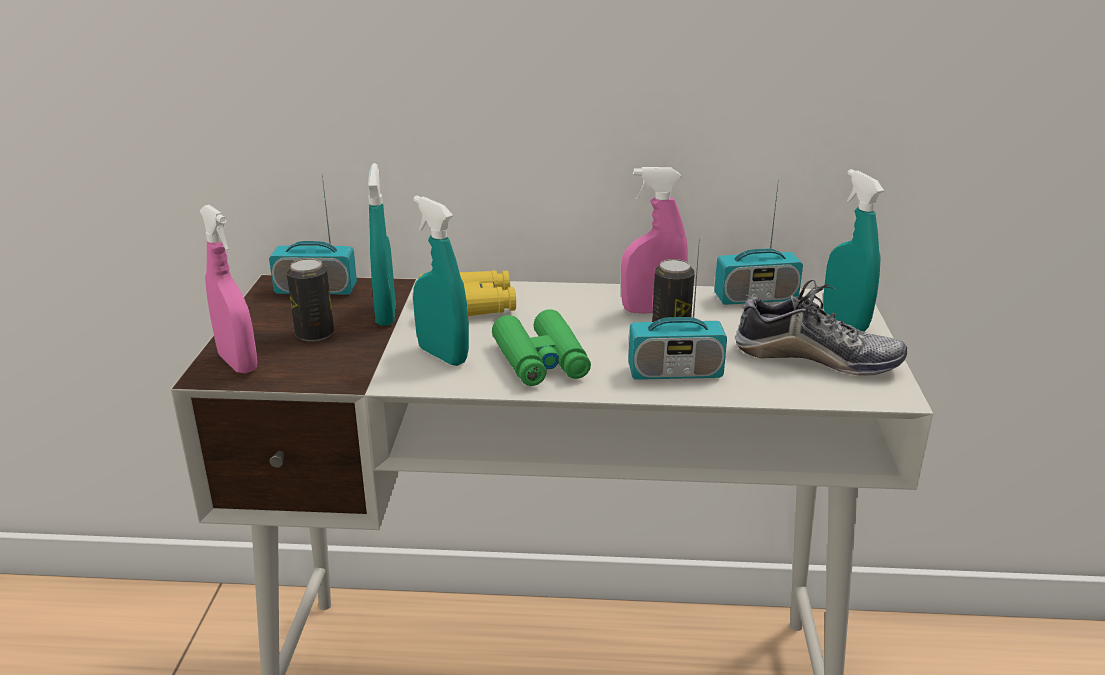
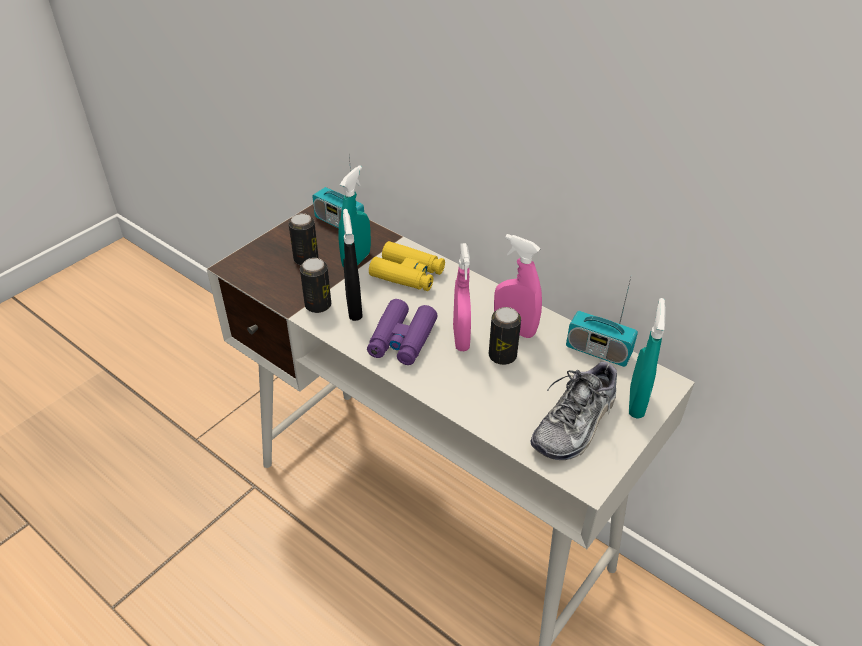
camera: 35 degrees right, 15 degrees up
(238, 363) = (250, 265): pink spray bottle -> pink spray bottle (461, 338)
(391, 368) = (318, 305): none -> can
(442, 355) = (354, 308): turquoise spray bottle -> black spray bottle
(541, 361) = (402, 340): green binoculars -> purple binoculars
(675, 372) = (469, 388): radio -> none
(816, 358) = (575, 423): shoe -> shoe turned 75 degrees clockwise

